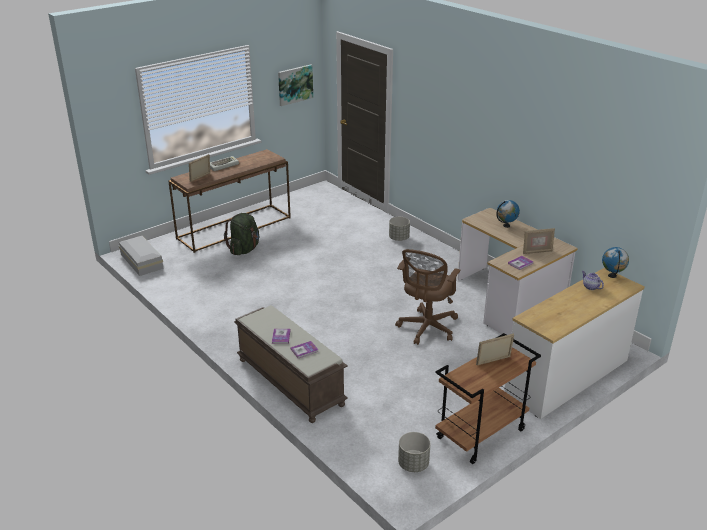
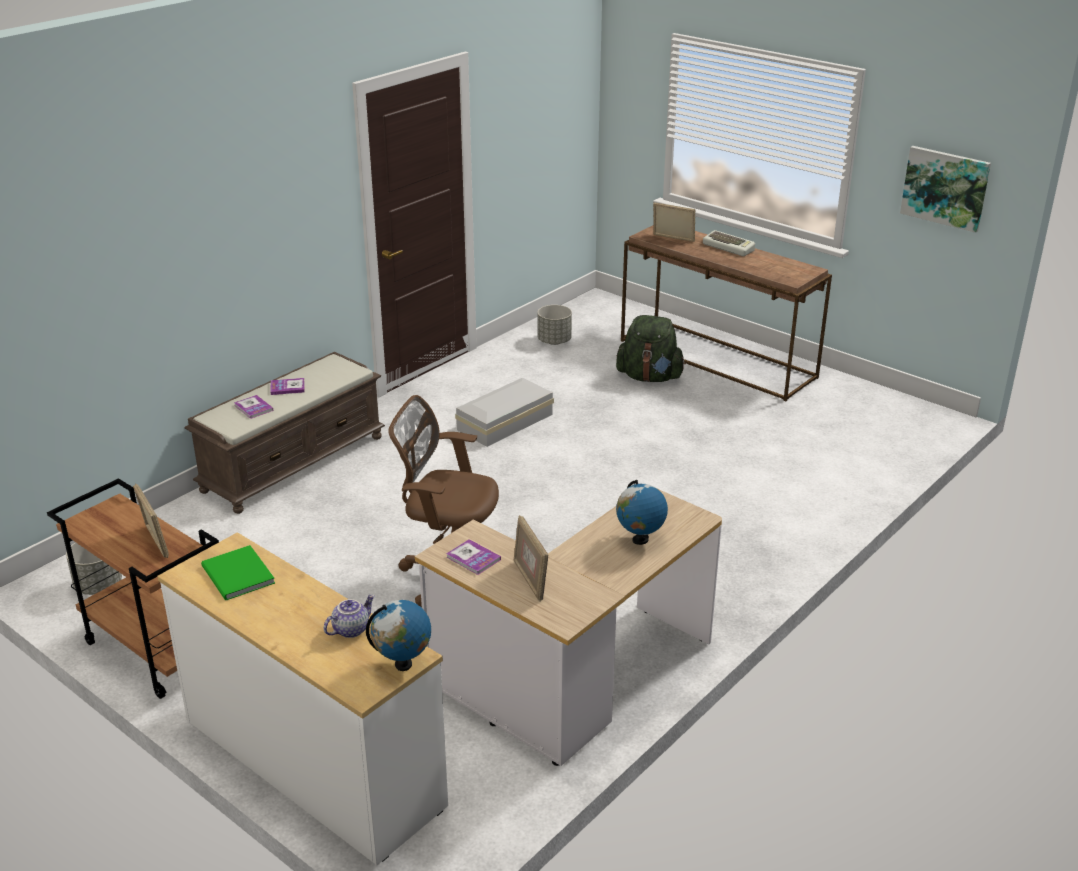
camera: 80 degrees right, 0 degrees up
(141, 262) = (576, 310): white storage box -> white storage box (503, 422)
(399, 238) = (776, 523): grey planter -> grey planter (554, 341)
(552, 316) = (237, 576): none -> green book

